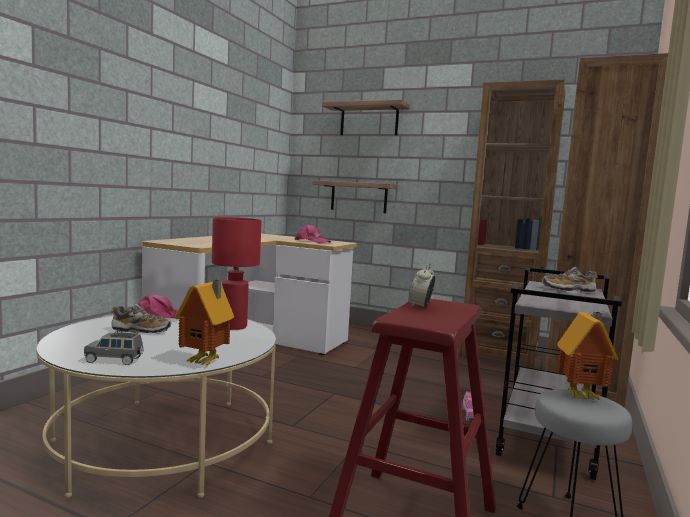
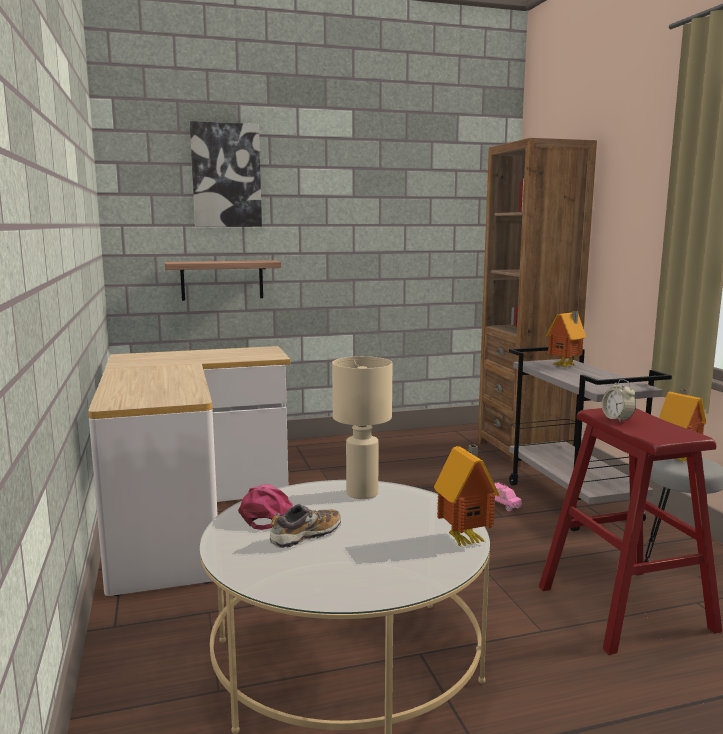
camera: 40 degrees left, 5 degrees up
(115, 360) = (400, 577): grey toy car -> none
(234, 327) = (363, 493): red table lamp -> beige table lamp
(312, 241) = (240, 355): pink cap -> none
(369, 120) = (226, 175): shelf -> picture
(499, 355) = (421, 438): brown bookcase -> none
(568, 290) = (565, 366): shoe -> toy house

